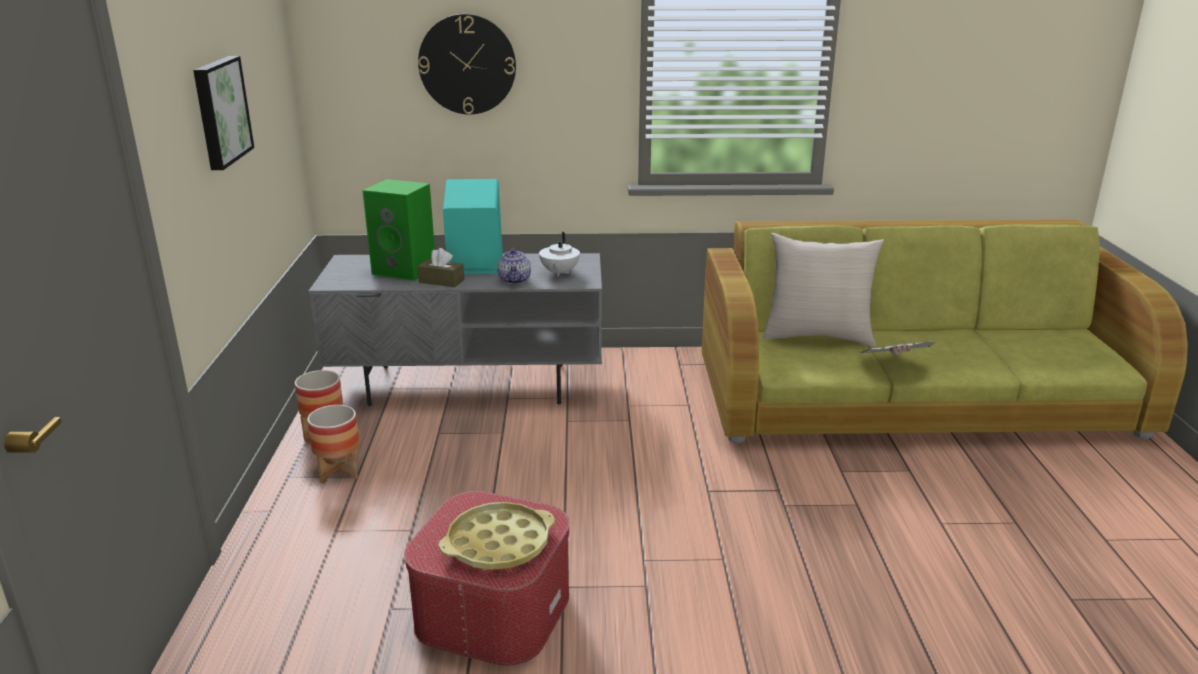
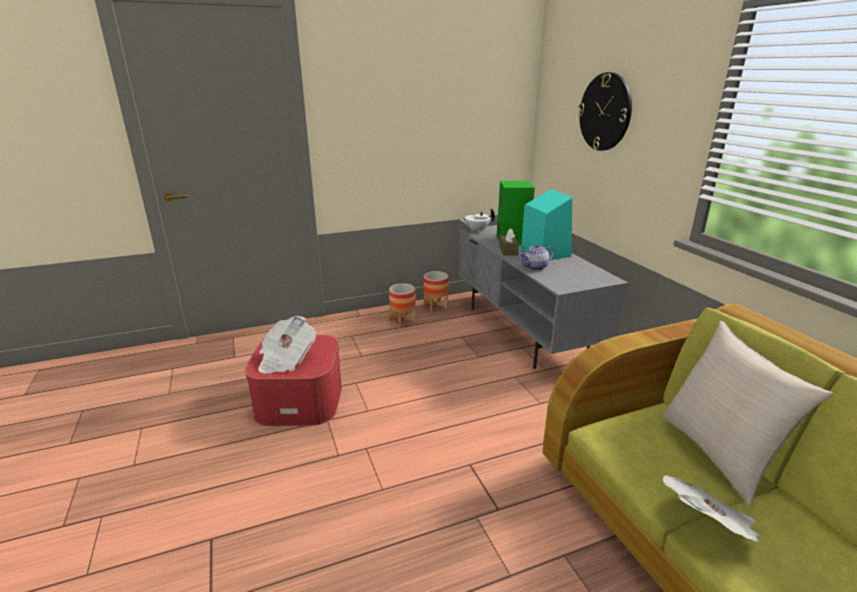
camera: 70 degrees right, 0 degrees up
(219, 111) = (408, 110): picture -> none
(498, 544) = (286, 359): yellow tray -> newspaper
(559, 273) = (567, 277): white teapot -> white teapot (476, 230)

